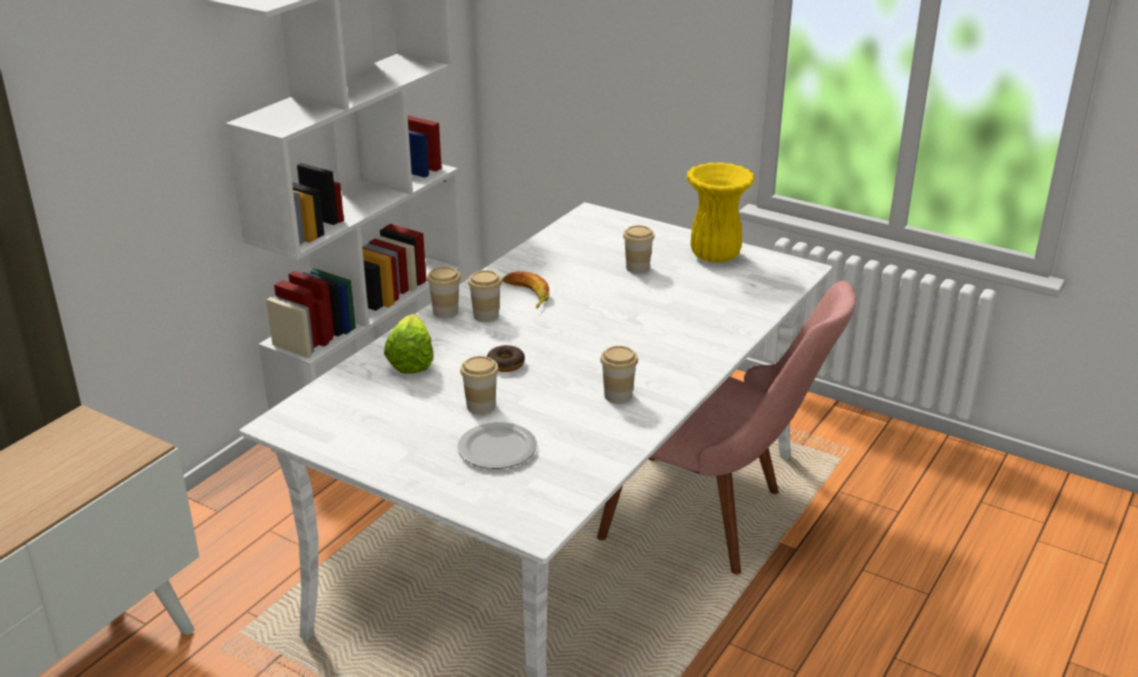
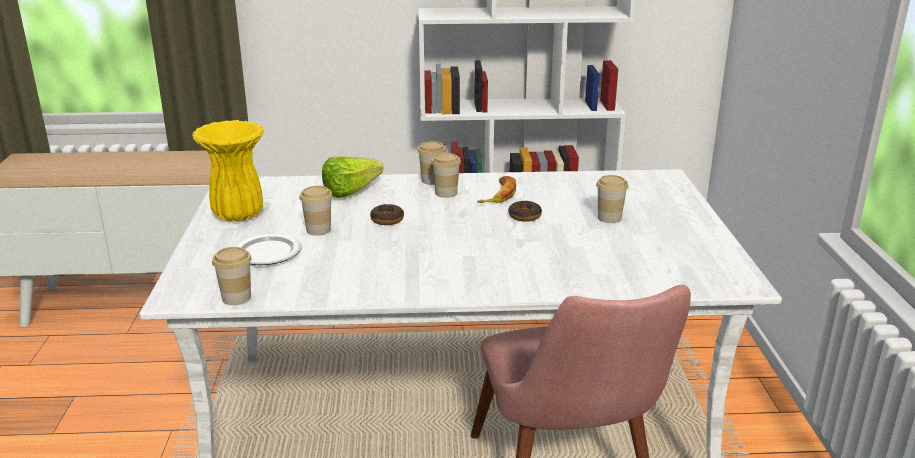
camera: 55 degrees right, 5 degrees down
(586, 299) = (524, 216): none -> donut
(618, 396) = (393, 271): cup -> cup (236, 298)
(714, 256) = (688, 240): yellow vase -> yellow vase (237, 215)

